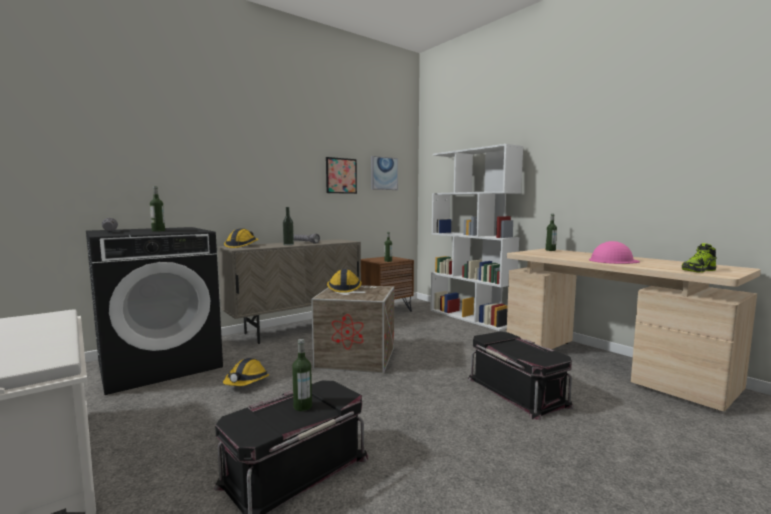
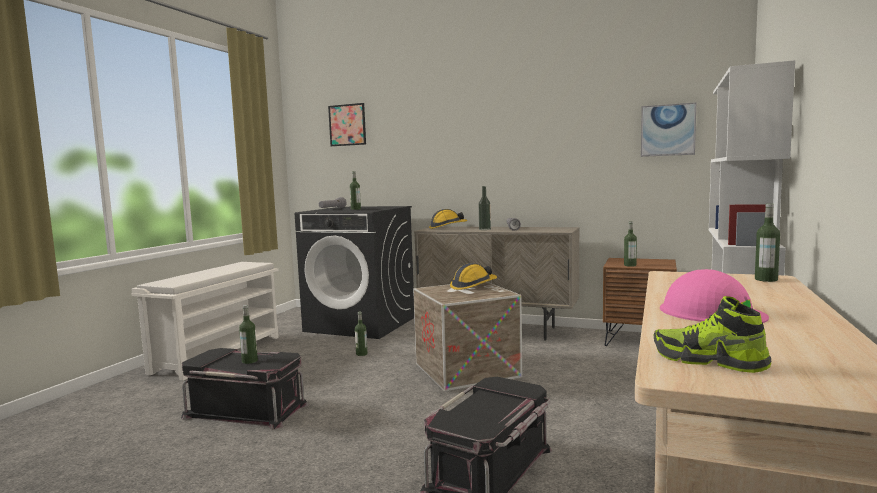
camera: 60 degrees right, 0 degrees up
(246, 382) = (361, 354): hard hat -> bottle
(341, 175) = (587, 141): picture -> picture (347, 125)

